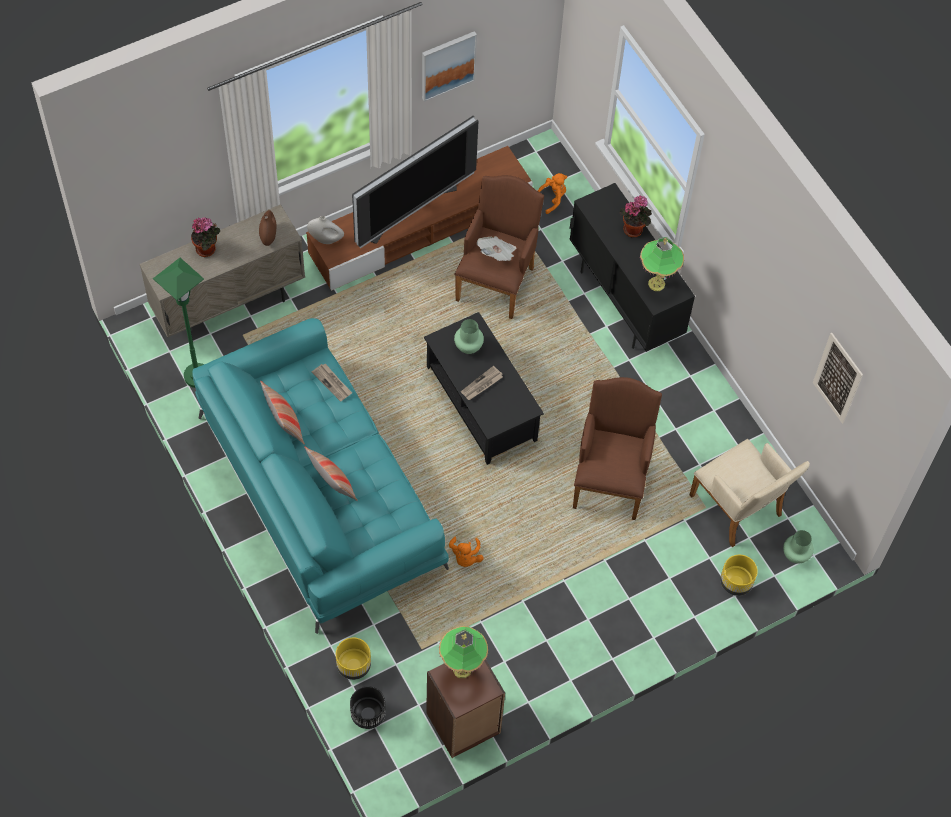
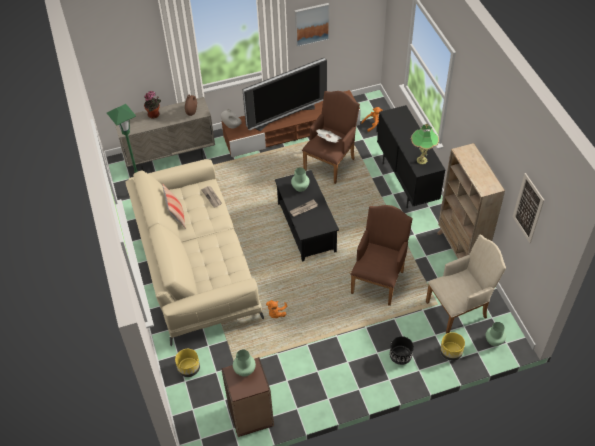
camera: 15 degrees right, 10 degrees down
(319, 490) = (195, 263): turquoise sofa -> beige sofa
(332, 485) = (196, 253): pillow -> none
(368, 714) = (190, 400): black planter -> black planter (400, 356)
(462, 669) = (245, 370): table lamp -> green vase
(634, 228) = (413, 129): potted plant -> none
(725, 414) = (459, 251): none -> beige bookcase
(739, 510) = (459, 308): beige armchair -> beige armchair turned 90 degrees counterclockwise

